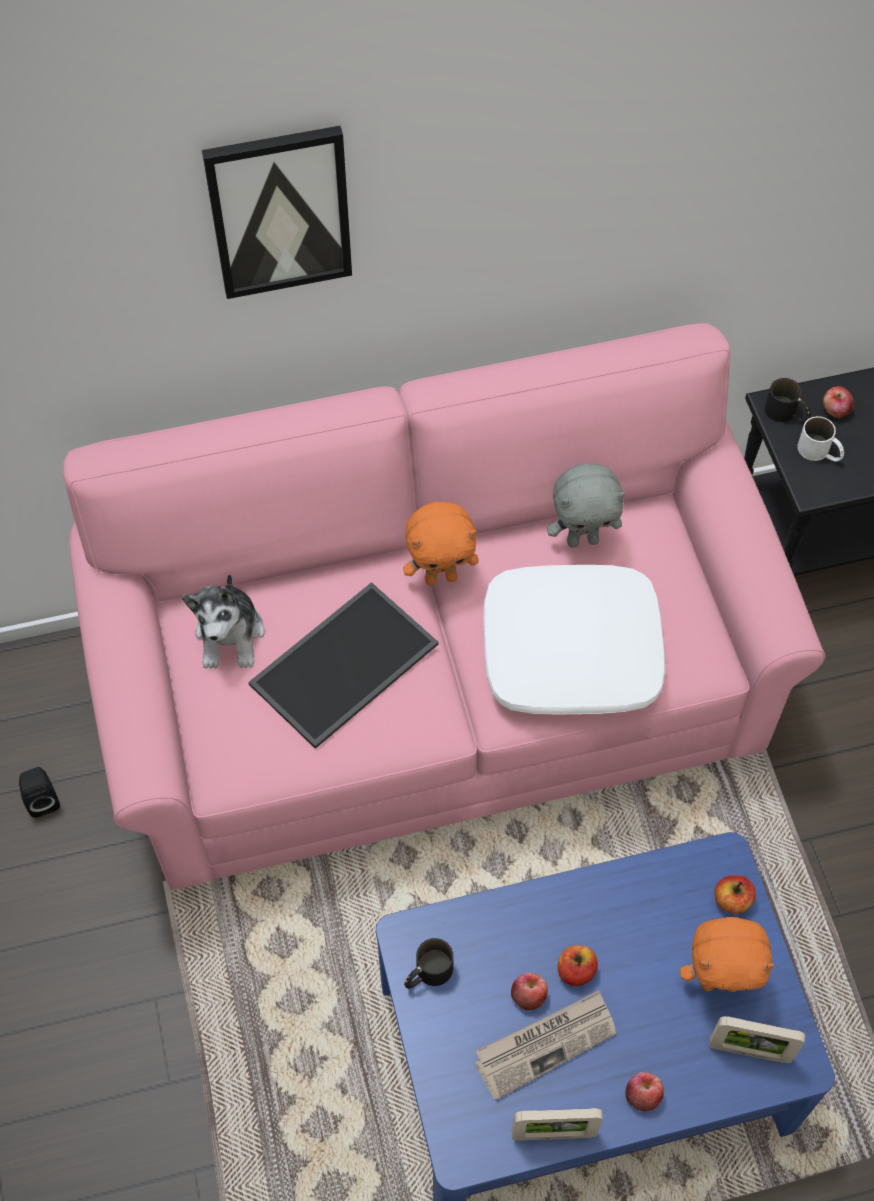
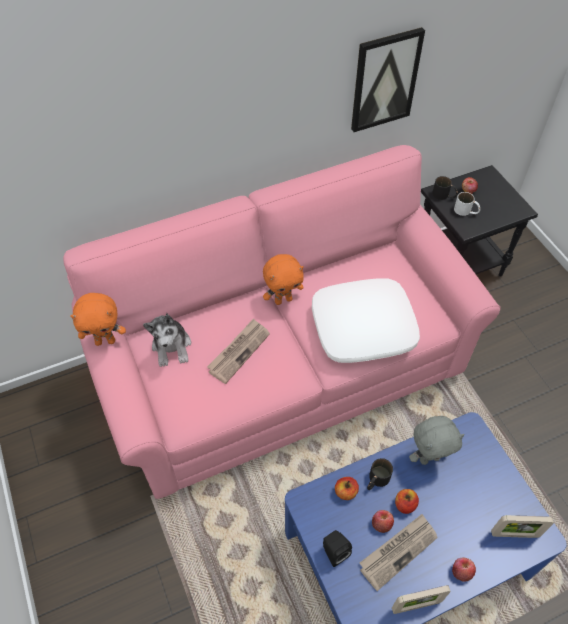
camera: 10 degrees left, 5 degrees down
(42, 799) = (74, 461): black speaker -> black speaker (334, 552)
(279, 211) = (174, 84): picture -> picture (384, 80)
(343, 661) = (239, 351): tray -> newspaper
(427, 974) = (320, 521): black mug -> black mug (376, 480)
(583, 539) = (355, 270): grey plush toy -> grey plush toy (429, 458)
(719, 982) = (486, 497): orange plush toy -> orange plush toy (105, 341)
(732, 900) = (481, 449): apple -> apple (346, 492)

